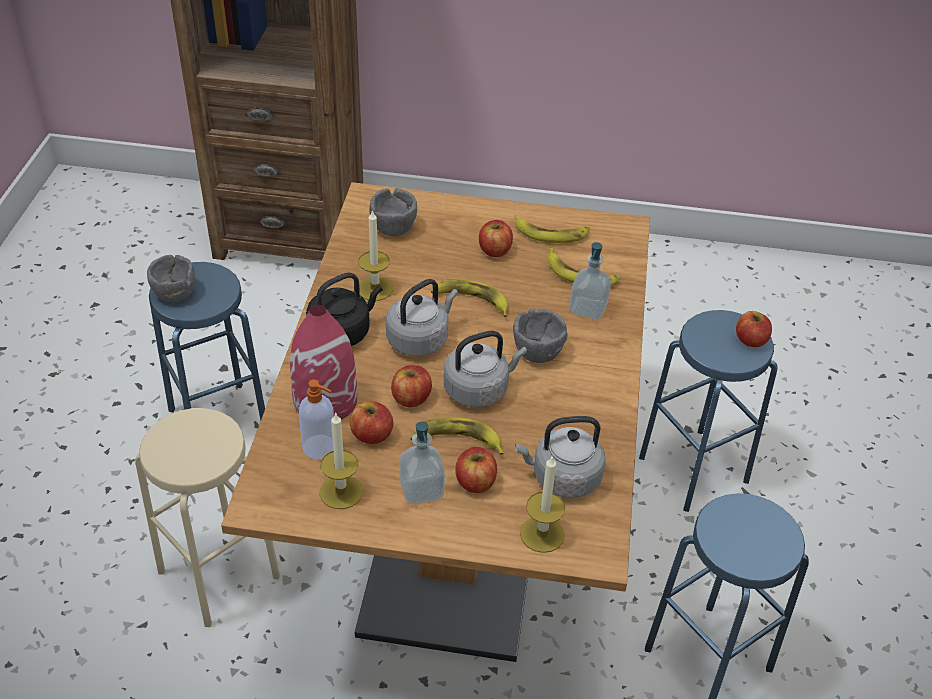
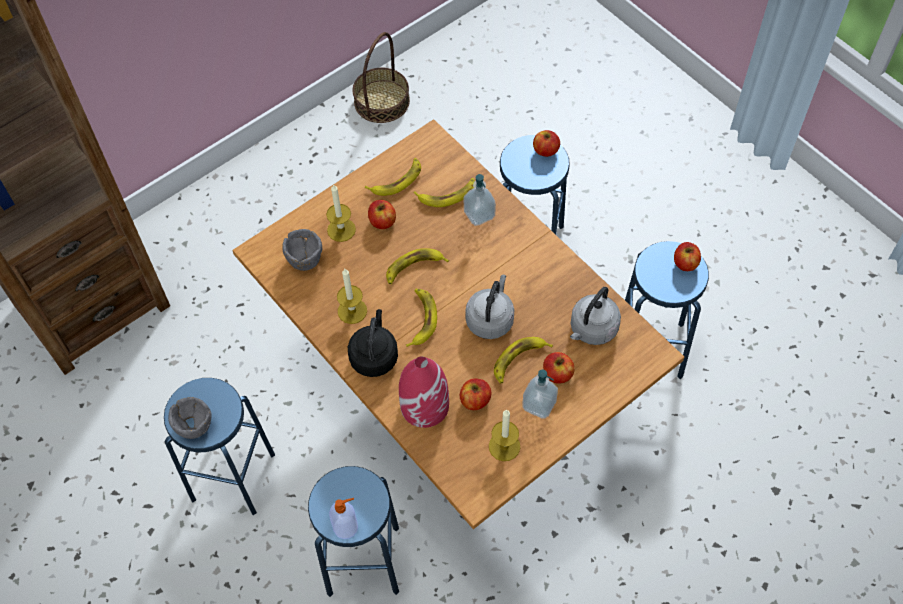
camera: 45 degrees left, 15 degrees up
(218, 574) = (363, 560): beige stool -> blue stool
(320, 448) = (460, 434): soap dispenser -> soap dispenser (346, 527)
(411, 398) = (465, 359): apple -> apple (685, 263)
(420, 339) = (421, 319): grey kettle -> banana
(537, 352) = (489, 267): grey bowl -> none
(542, 534) = (620, 370): candle -> candle (341, 230)
(697, 266) = (381, 101): none -> basket

